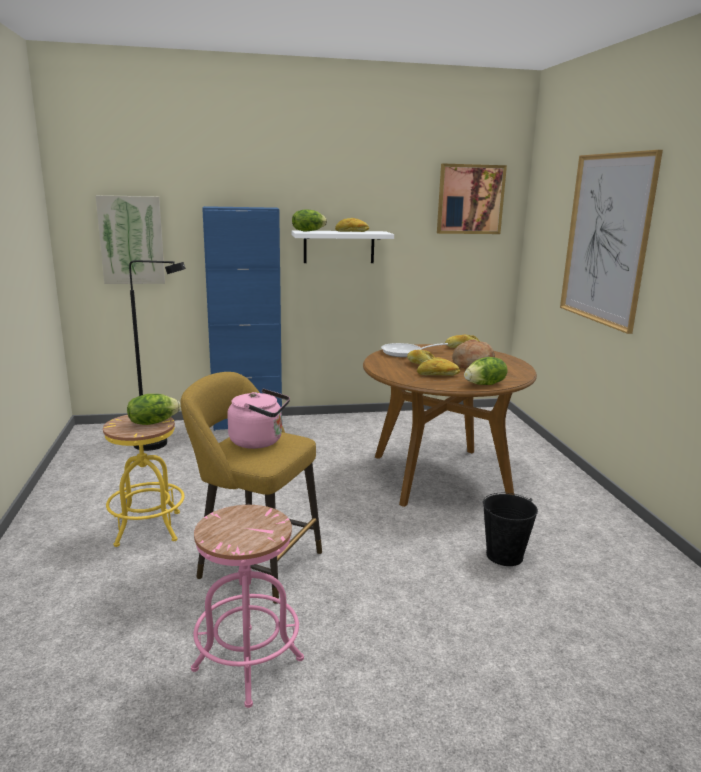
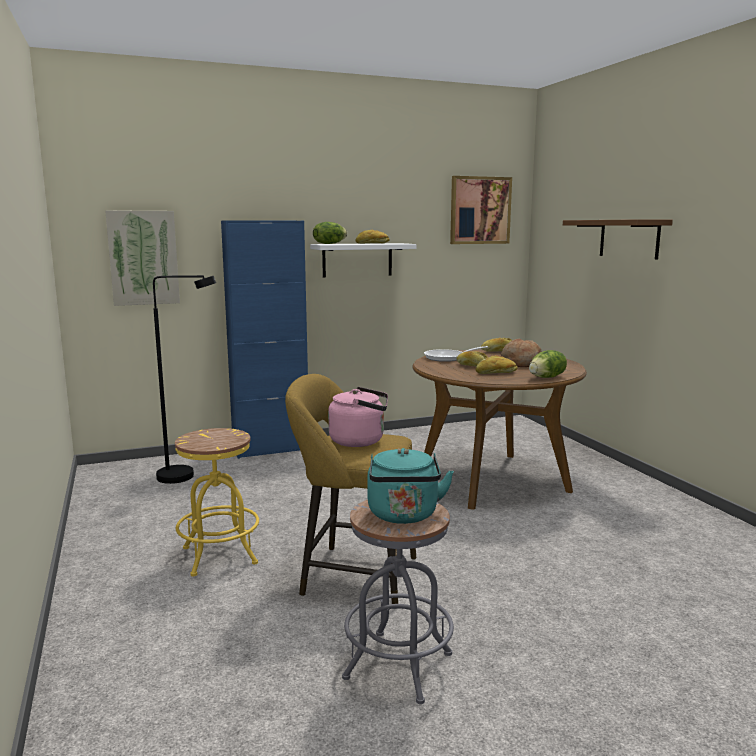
camera: 10 degrees left, 5 degrees down
(153, 422) = (227, 436): lettuce -> none
(245, 530) = (404, 516): none -> turquoise kettle
(248, 664) = (398, 666): pink stool -> grey stool
(504, 555) = (592, 541): black bucket -> none
(606, 239) = (629, 238): picture -> brown shelf

